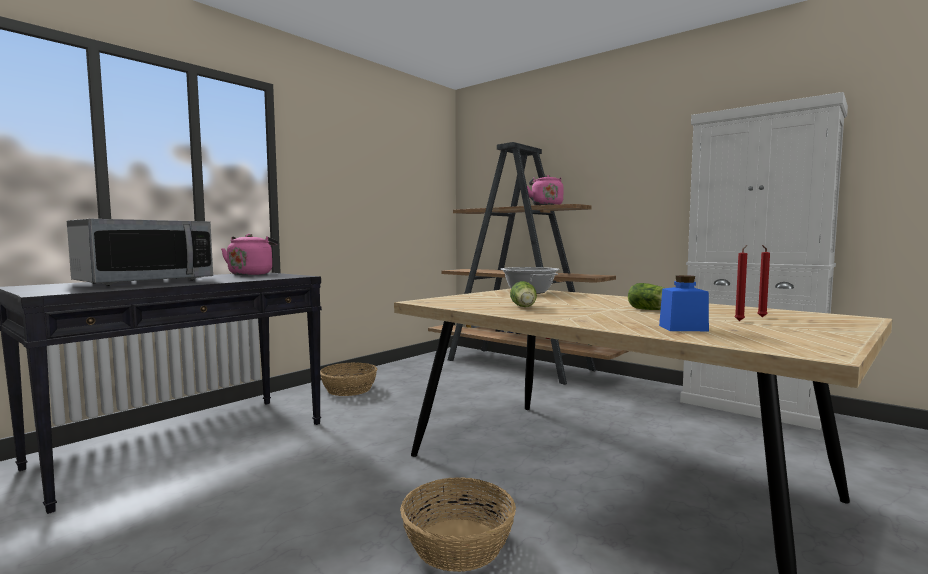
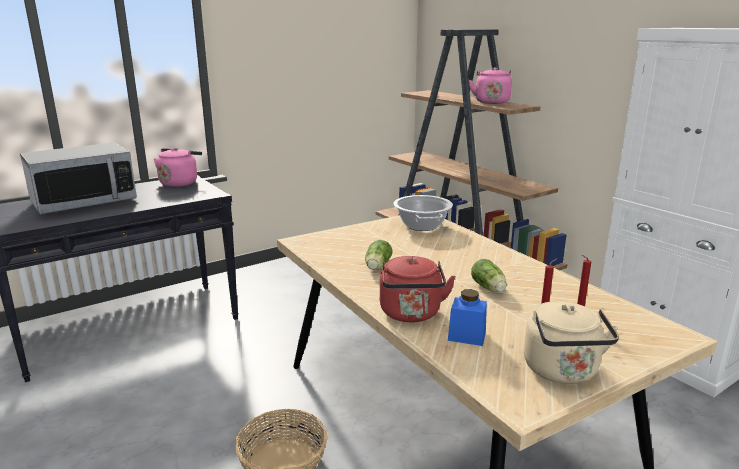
camera: 15 degrees right, 15 degrees up
(349, 389) = (280, 278): basket -> none
(606, 323) = (411, 314): none -> red kettle
(811, 336) = (562, 372): none -> beige kettle

